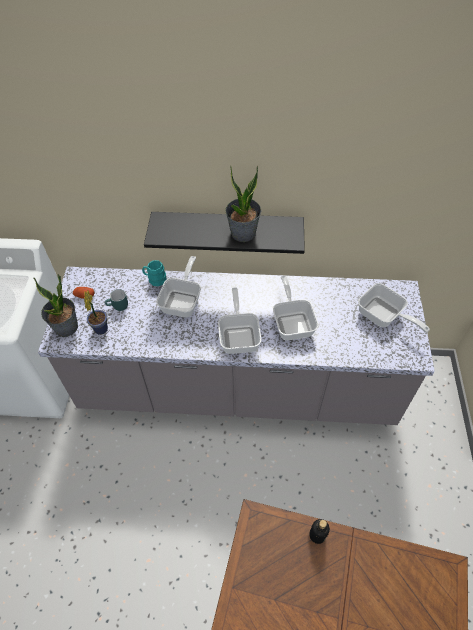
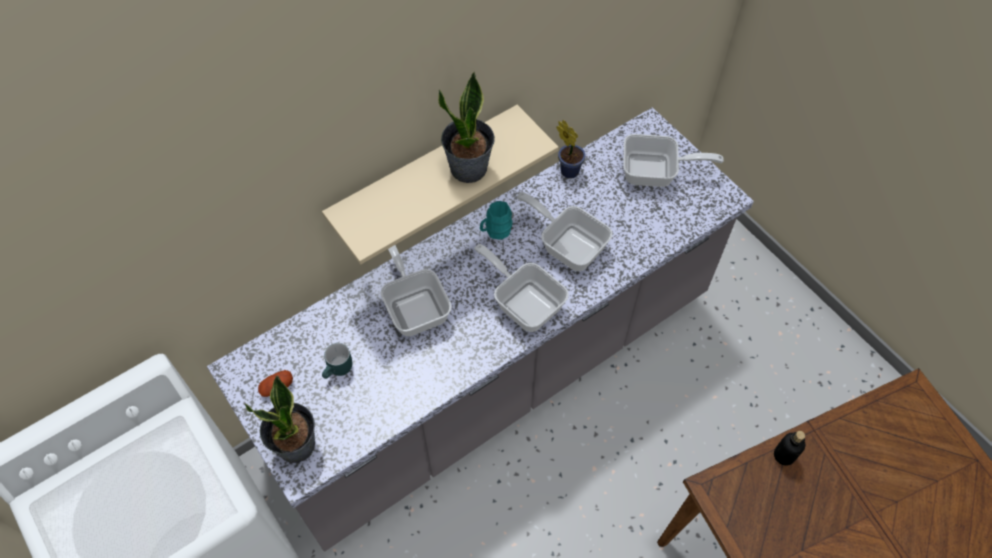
camera: 40 degrees left, 5 degrees up
(101, 327) = (344, 411): potted plant -> potted plant (568, 170)
(155, 279) = (351, 302): turquoise mug -> turquoise mug (495, 230)
(227, 230) = (425, 176): black shelf -> beige shelf

